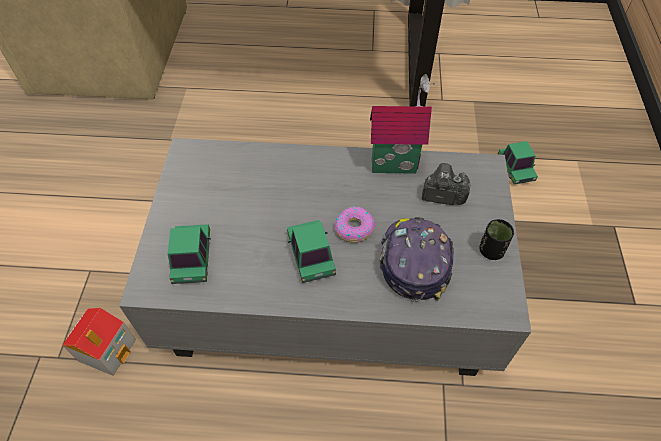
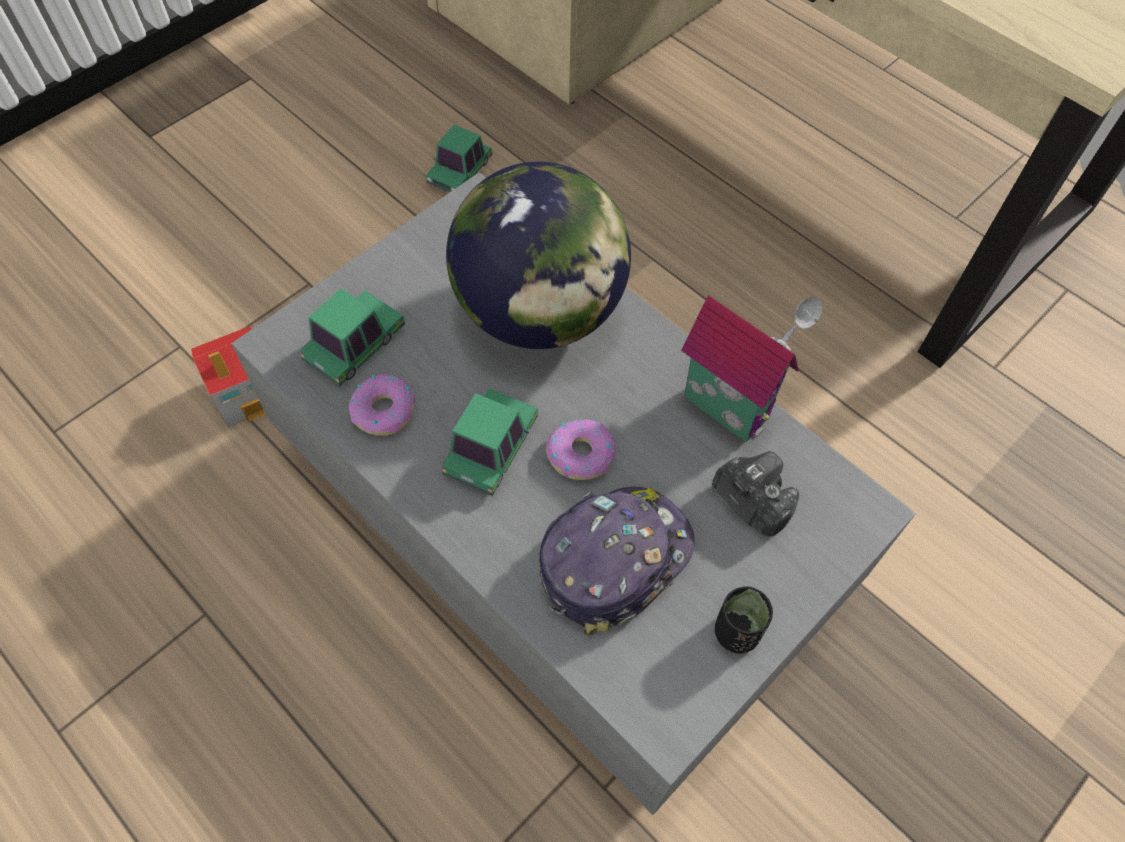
camera: 40 degrees right, 5 degrees up
(240, 277) = (384, 410): none -> donut
(271, 181) = (540, 313): none -> globe
(515, 168) = (1007, 558): toy car -> toy car (460, 172)

